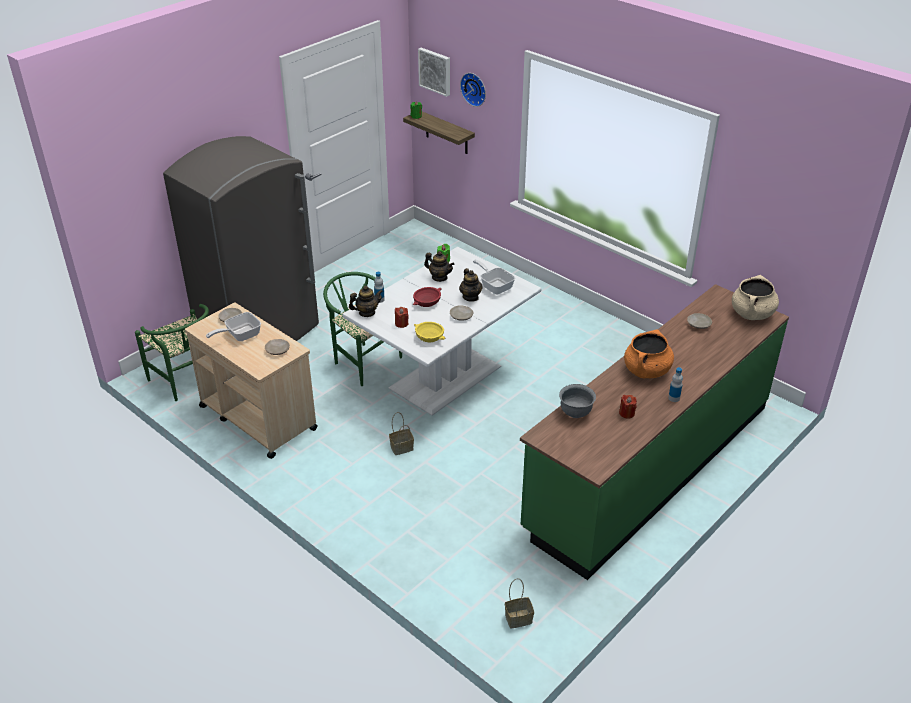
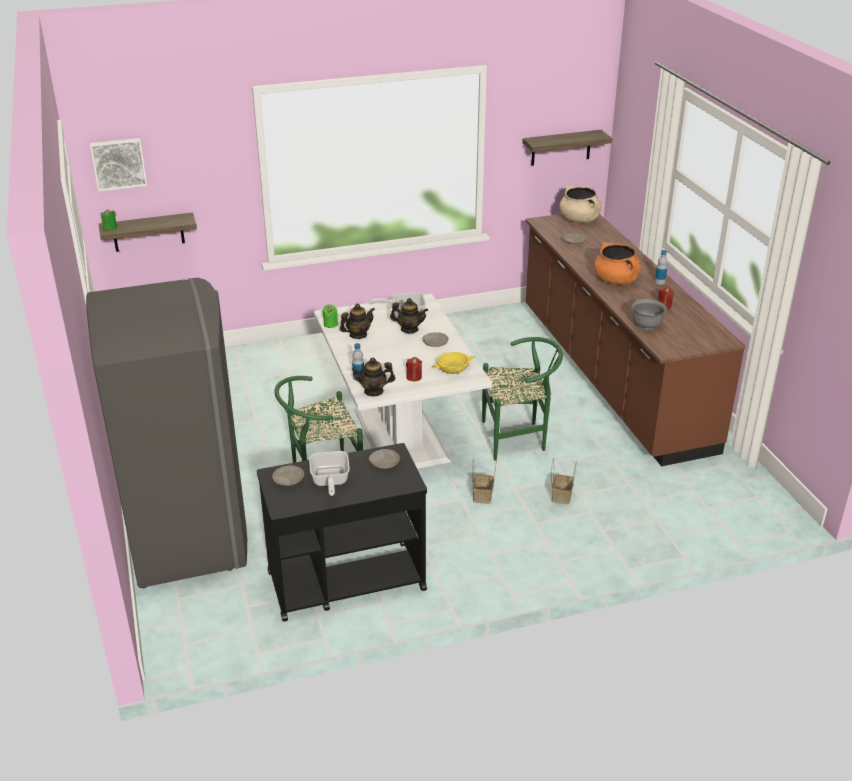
camera: 60 degrees left, 5 degrees down
(187, 383) = (224, 622): green chair -> green chair (519, 438)
(257, 417) = (345, 580): beige cart -> black cart
(367, 313) = (374, 391): teapot -> teapot turned 105 degrees counterclockwise
(427, 303) = (393, 354): red bowl -> none
(474, 88) = (185, 160): wall clock -> none
(519, 618) = (747, 503): basket -> basket (561, 495)
(649, 466) = (612, 377): green counter -> brown counter
(783, 235) = (561, 147): none -> shelf

